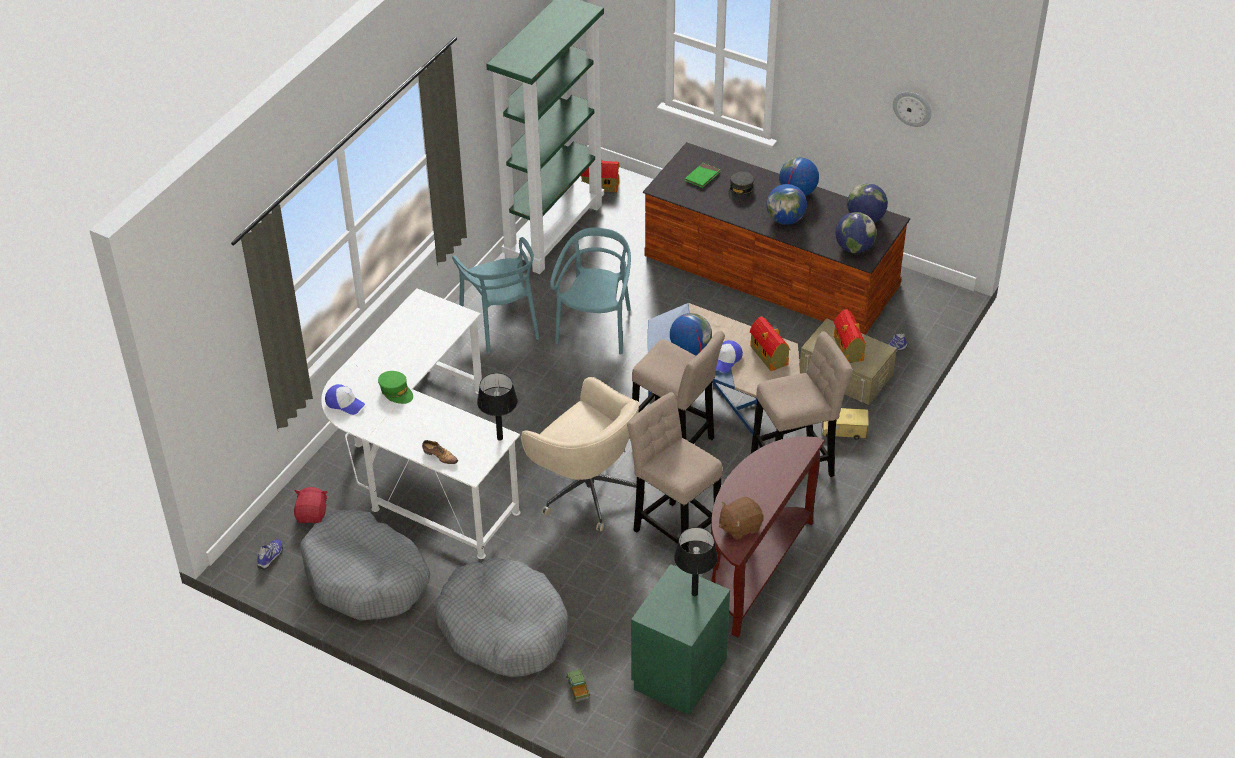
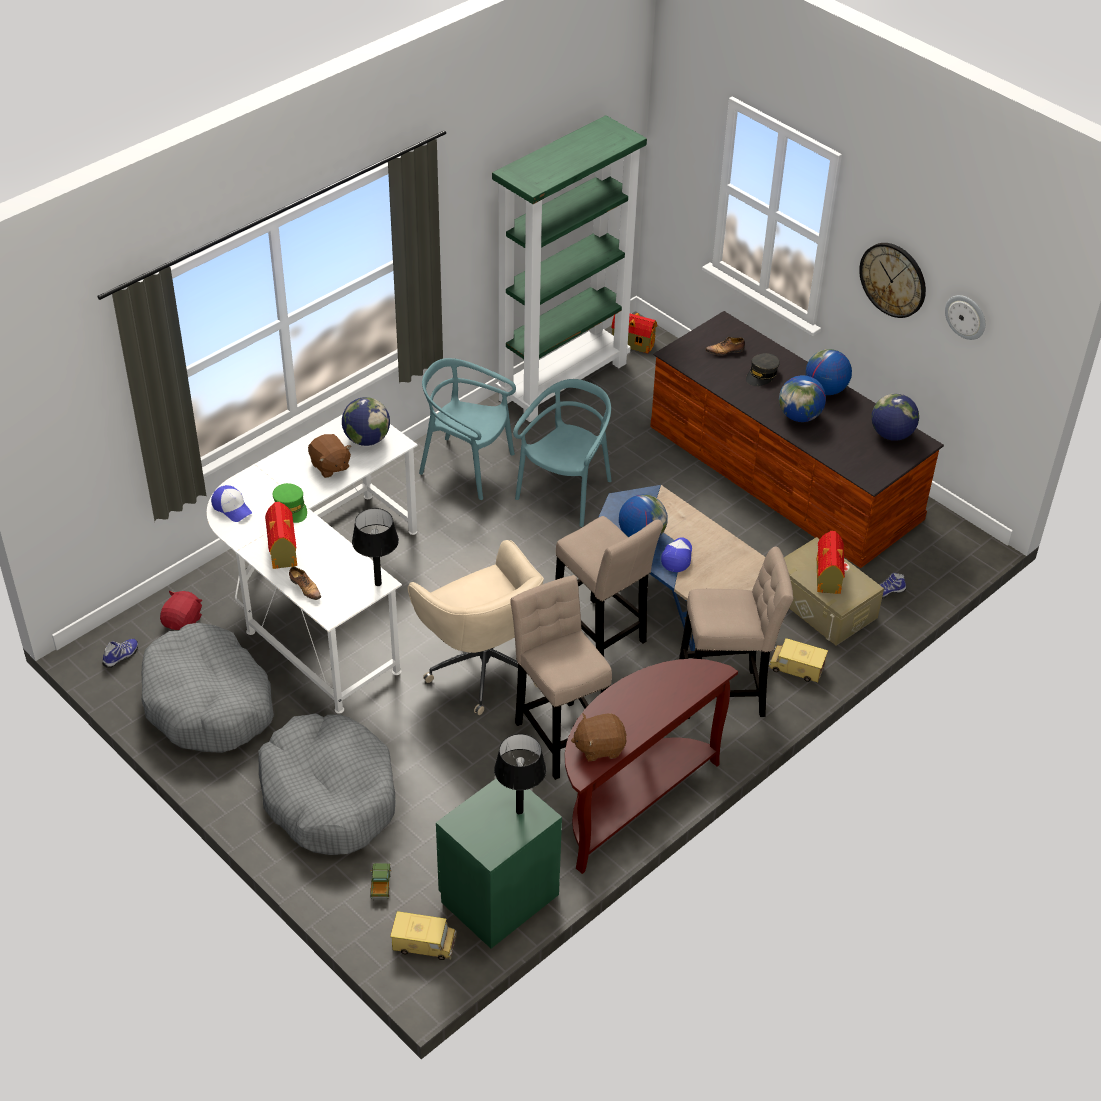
camera: 15 degrees right, 0 degrees up
(413, 348) = (330, 466): none -> brown plush toy
(501, 325) = (467, 467): turquoise chair -> turquoise chair turned 120 degrees clockwise
(634, 725) = (424, 943): none -> toy truck
(702, 177) = (725, 351): green book -> shoe
(726, 360) = (677, 557): cap -> cap turned 150 degrees clockwise
(769, 356) = (727, 563): toy house -> toy house (283, 551)
(841, 88) = (893, 279): none -> wall clock
(854, 248) = (865, 464): globe -> globe (367, 439)

